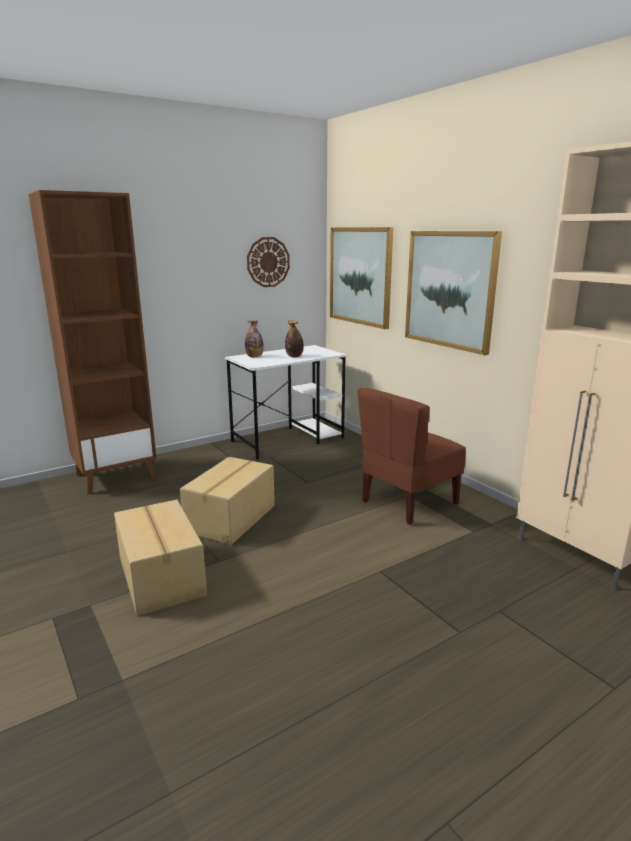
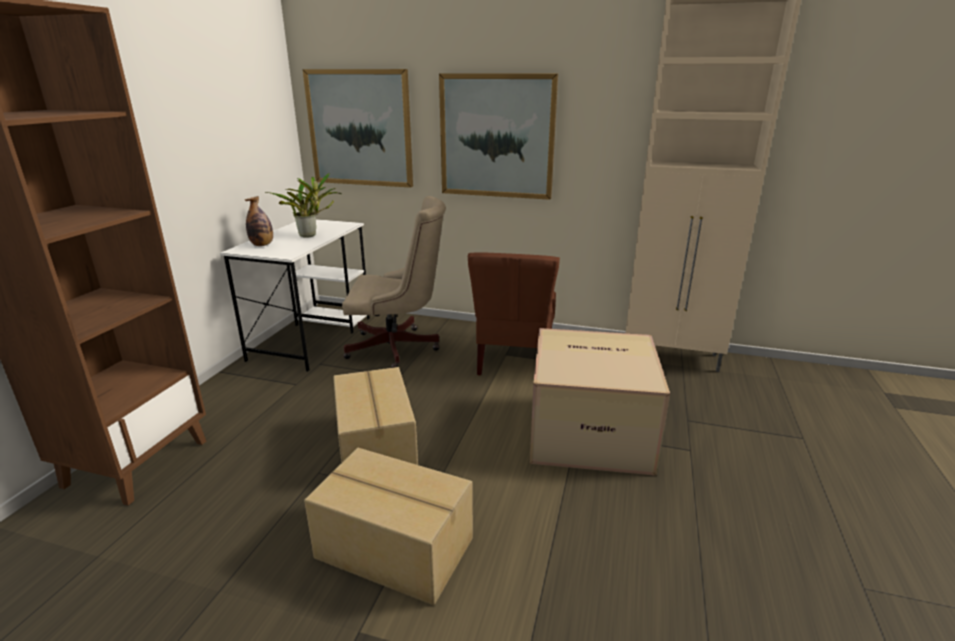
camera: 40 degrees left, 5 degrees up
(268, 262) = (241, 117): wall clock -> none
(294, 356) = (310, 235): bottle -> potted plant
(333, 464) = (398, 348): none -> beige office chair
(391, 577) = (591, 431): none -> cardboard box

